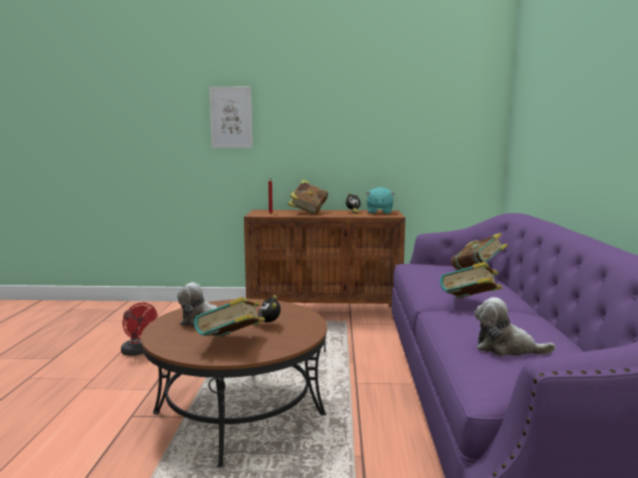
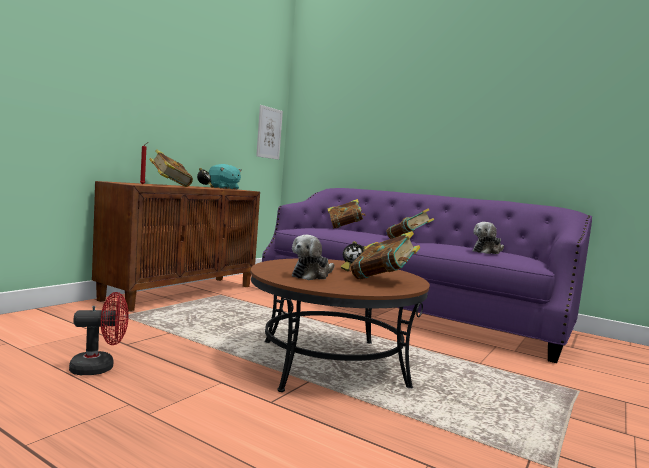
camera: 60 degrees left, 5 degrees down
(231, 117) = (73, 58): picture -> picture (269, 133)

